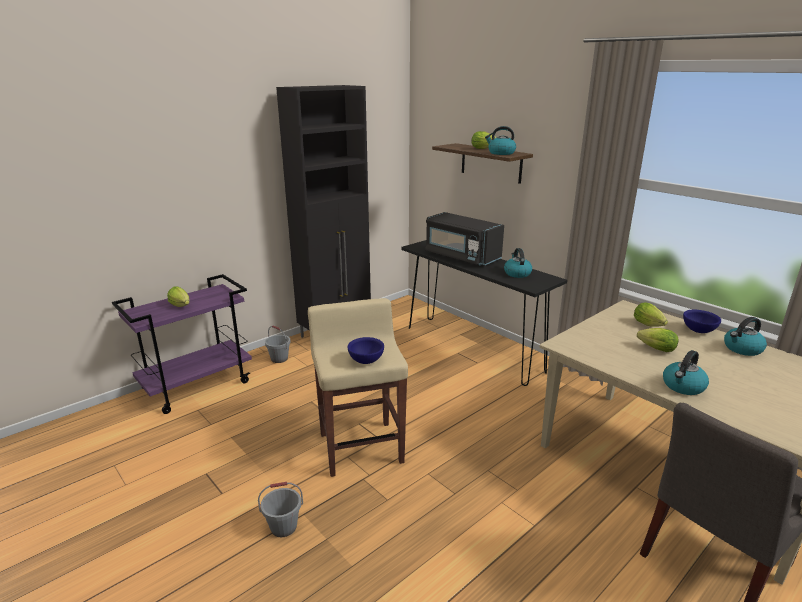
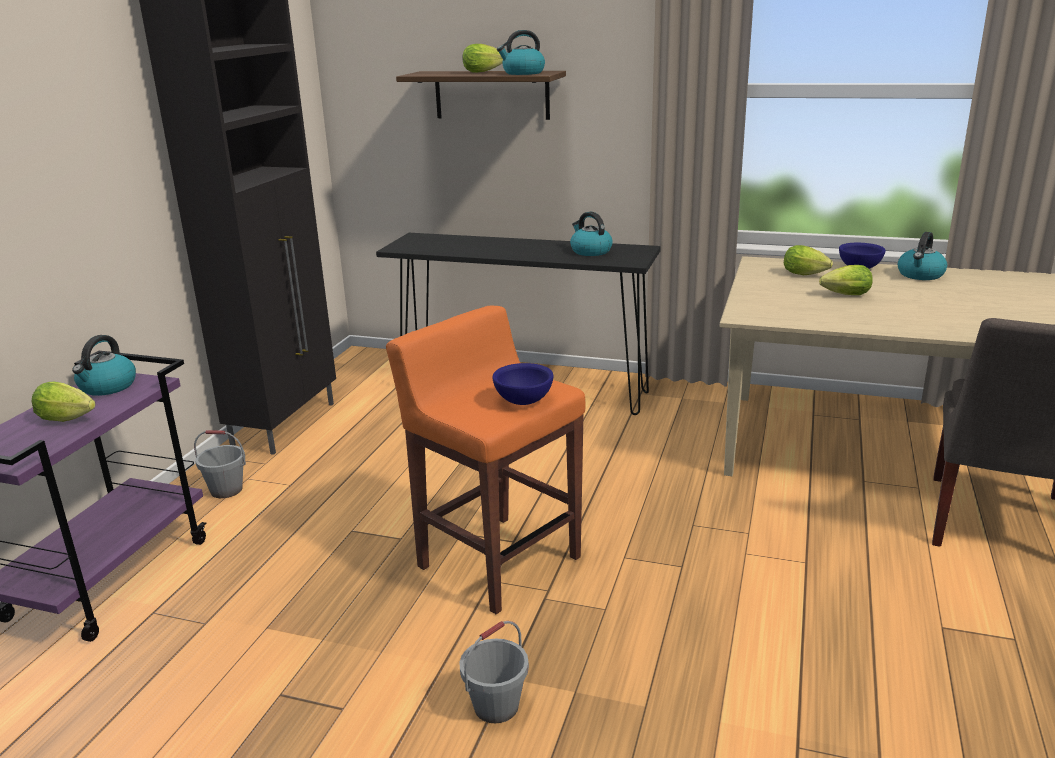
camera: 30 degrees left, 0 degrees up
(361, 447) = (497, 561): beige stool -> orange stool
(461, 256) = (485, 247): black microwave -> none
(683, 386) = (919, 322): kettle -> kettle (107, 387)

